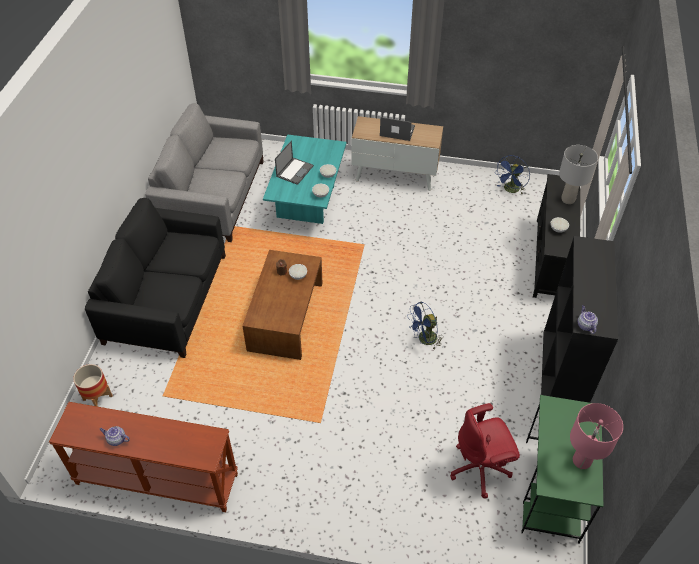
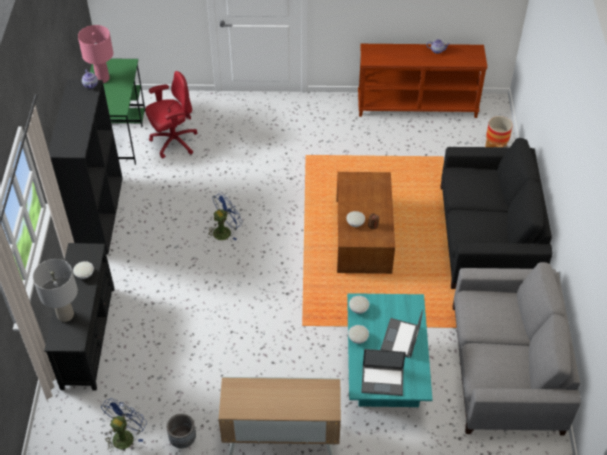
camera: 170 degrees right, 0 degrees up
(396, 131) = (281, 399): laptop -> laptop (383, 380)
(467, 183) = (183, 439): none -> grey planter

